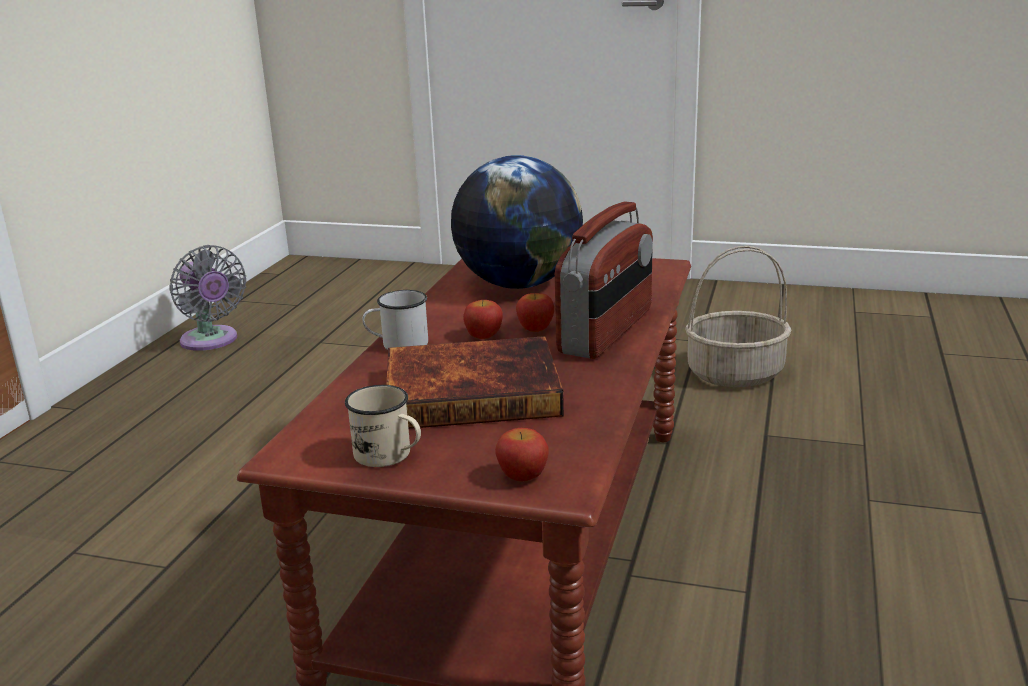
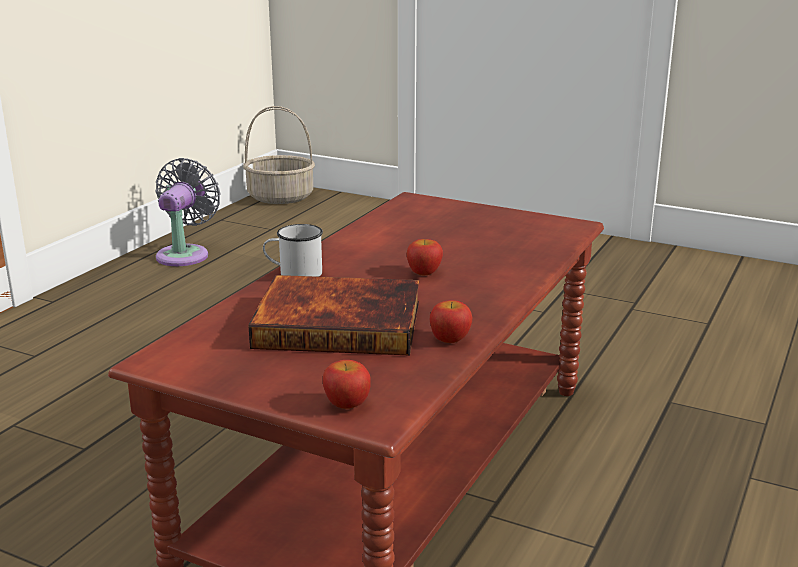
camera: 10 degrees right, 0 degrees up
(211, 341) = (185, 254): grey fan -> grey fan turned 135 degrees counterclockwise
(389, 456) = (240, 371): beige mug -> none
(484, 336) = (374, 274): apple -> apple (450, 339)
(518, 284) = (428, 229): globe -> none
(607, 332) = (489, 282): radio -> none
(736, 373) = (661, 339): basket -> basket (281, 197)

